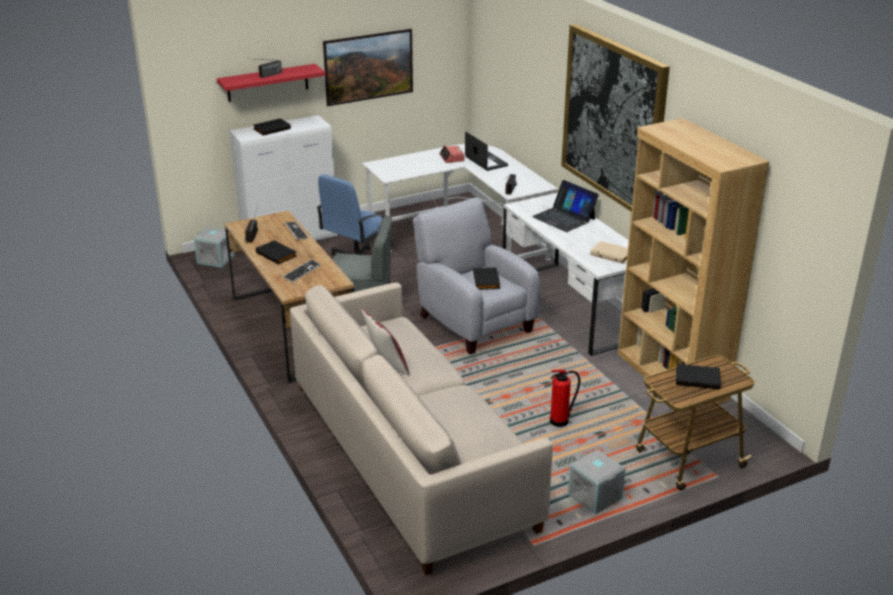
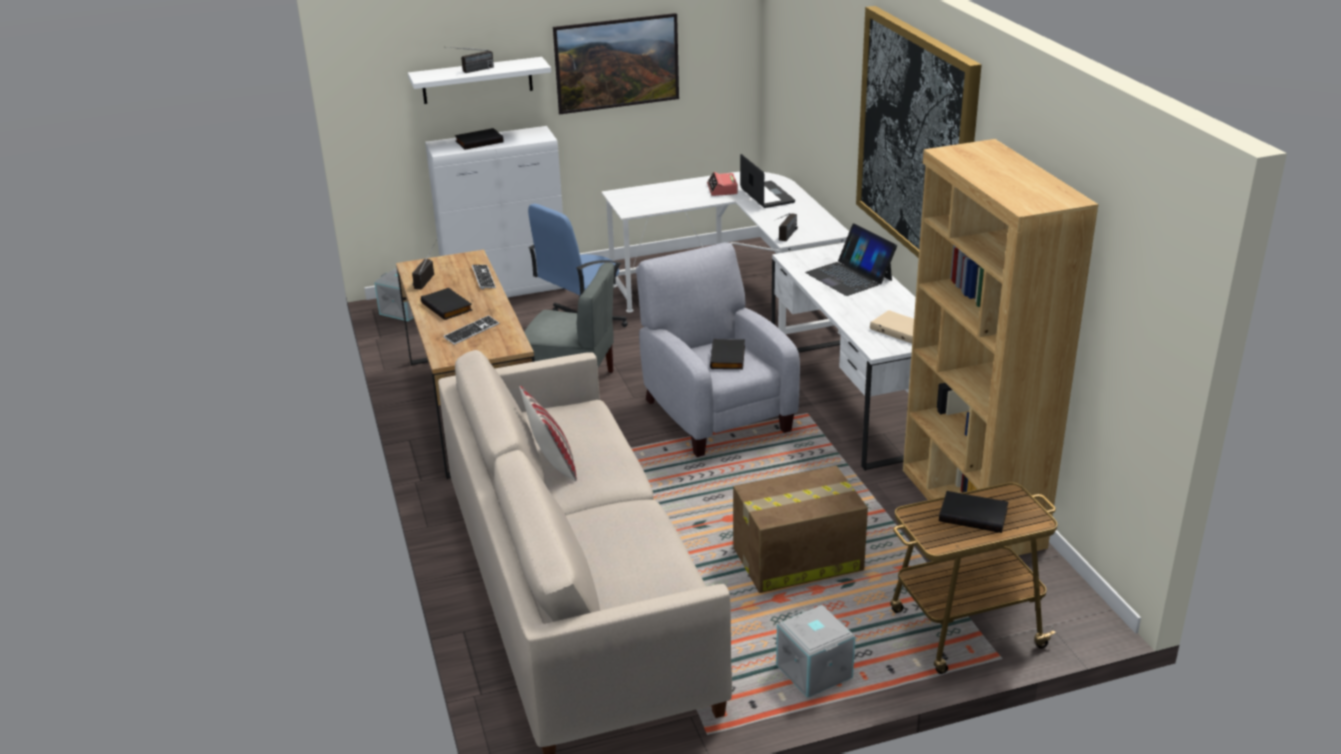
camera: 10 degrees right, 0 degrees up
(267, 83) = (477, 80): red shelf -> white shelf
(561, 421) = (796, 559): fire extinguisher -> cardboard box

